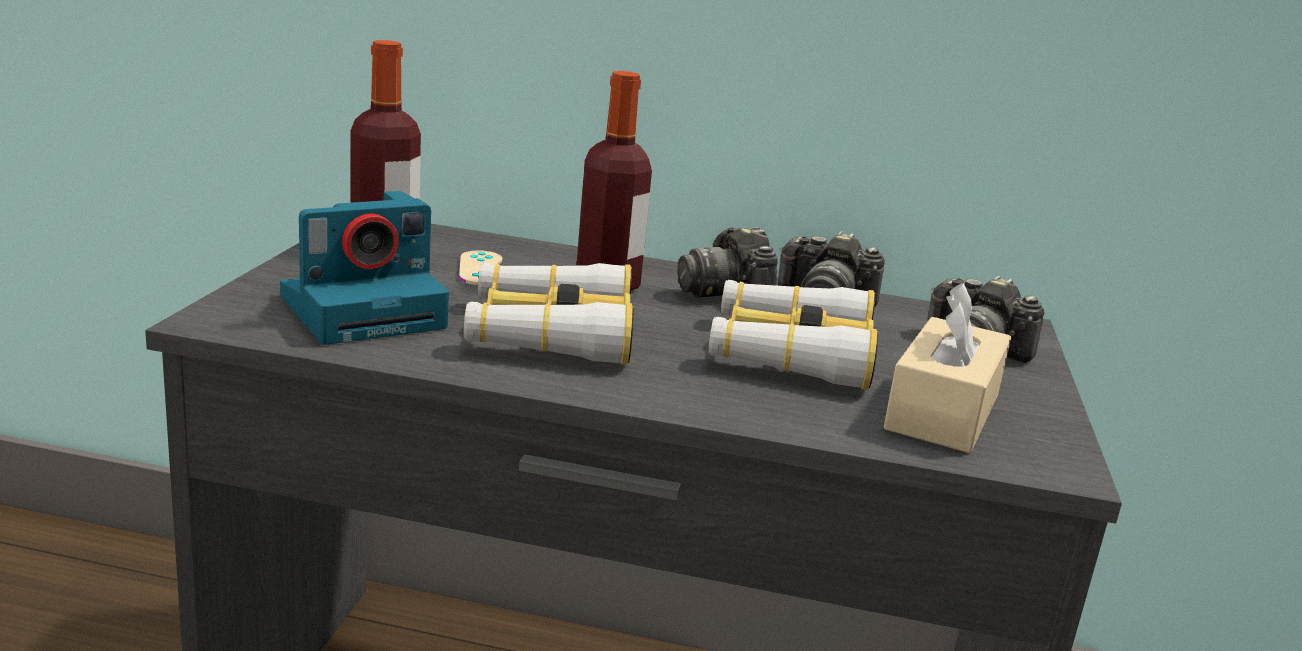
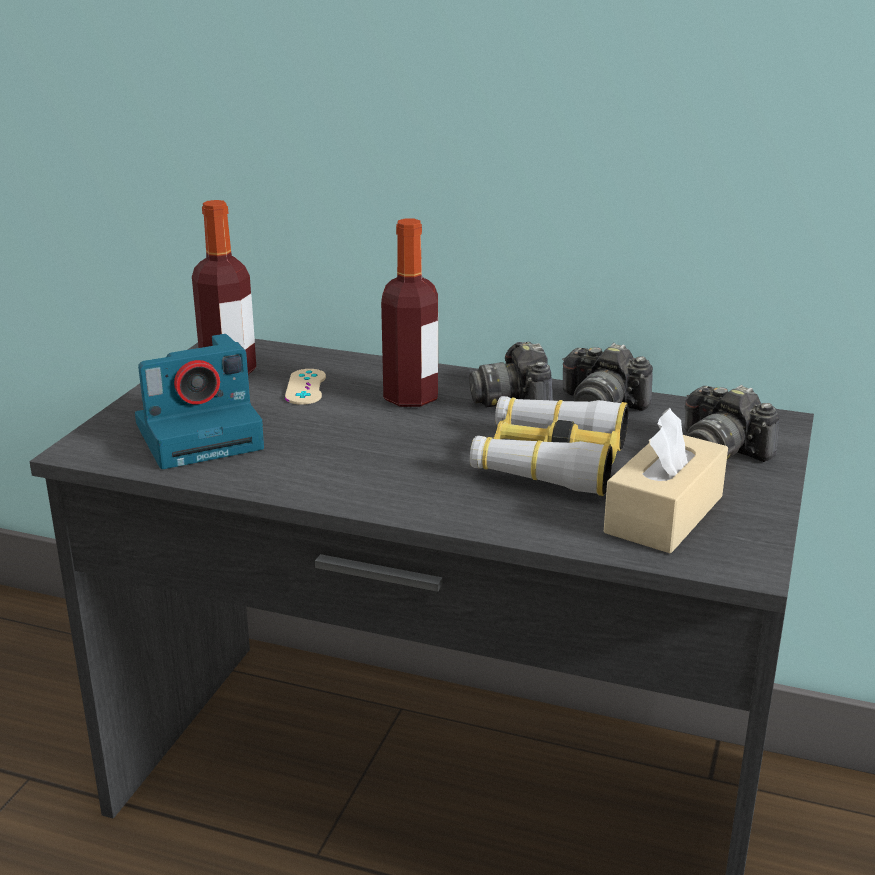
camera: 10 degrees right, 5 degrees up
(550, 333) = (348, 450): binoculars -> none

